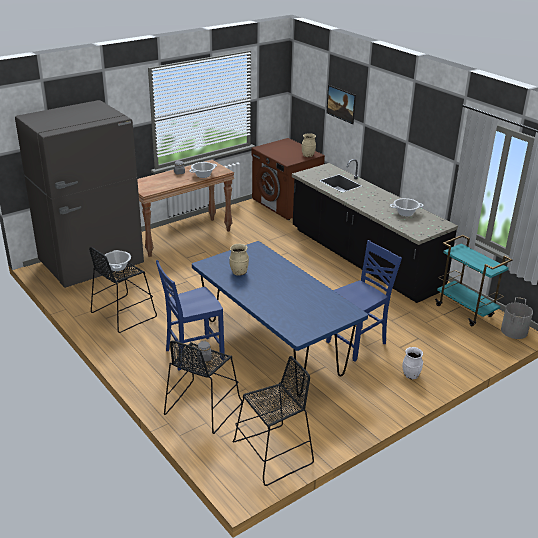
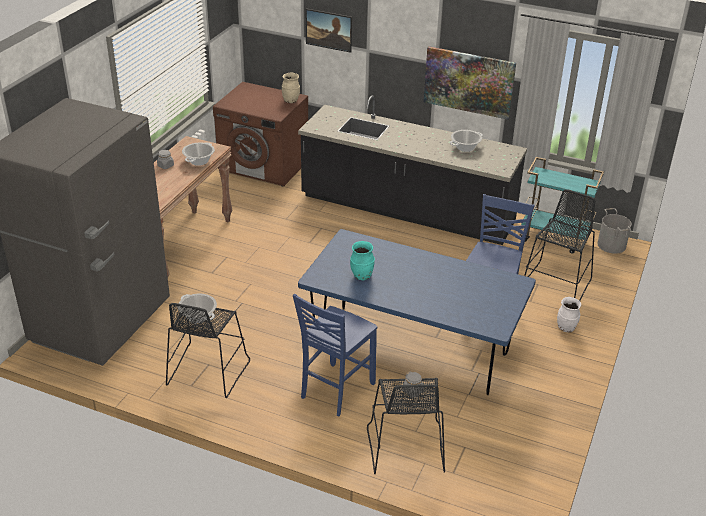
camera: 30 degrees left, 5 degrees up
(239, 273) = (362, 276): beige vase -> turquoise vase
(272, 454) = (519, 468): black stool -> black stool (556, 284)
(427, 161) = (469, 82): none -> picture

